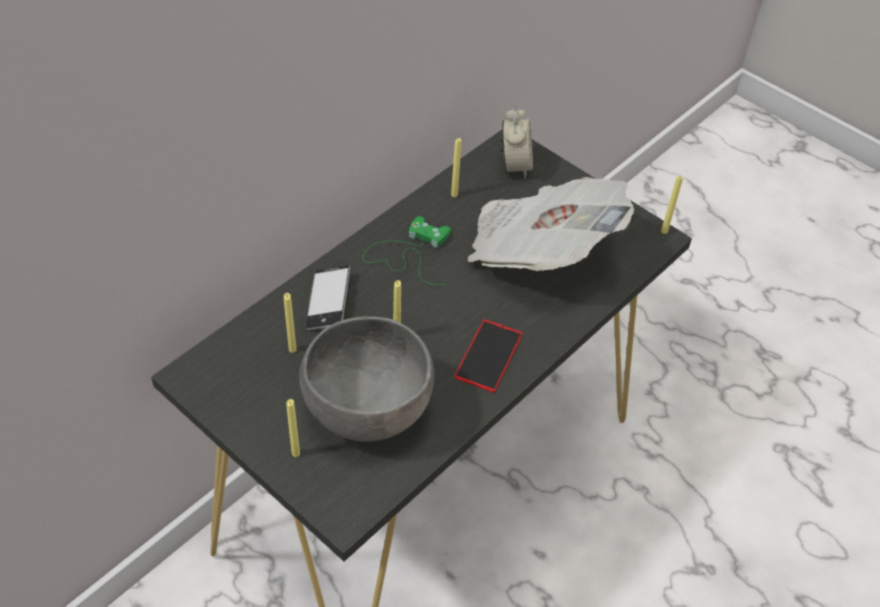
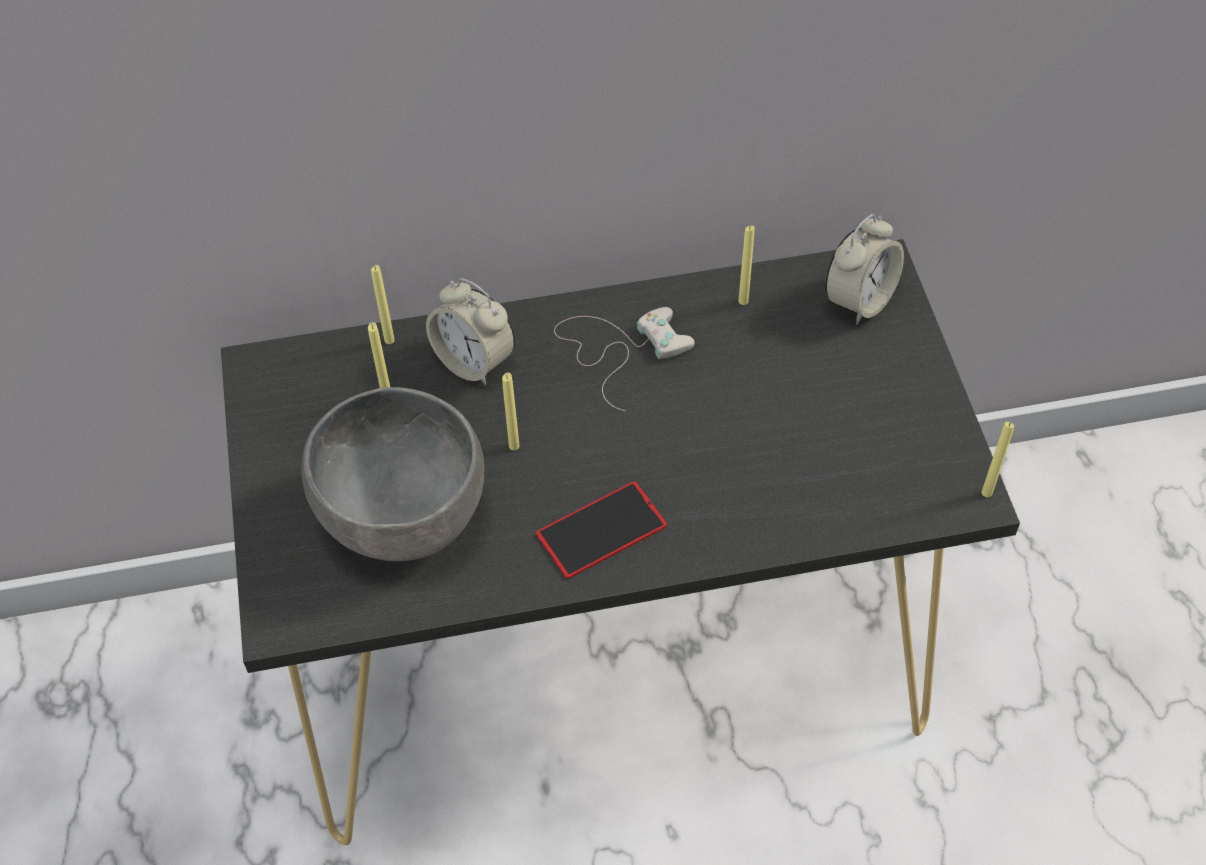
camera: 40 degrees right, 5 degrees up
(295, 453) = (289, 520): yellow candle -> yellow candle (389, 340)
(328, 302) = (474, 361): phone -> alarm clock
(408, 253) = (619, 349): green game controller -> white game controller
(540, 251) = (788, 431): newspaper -> none

